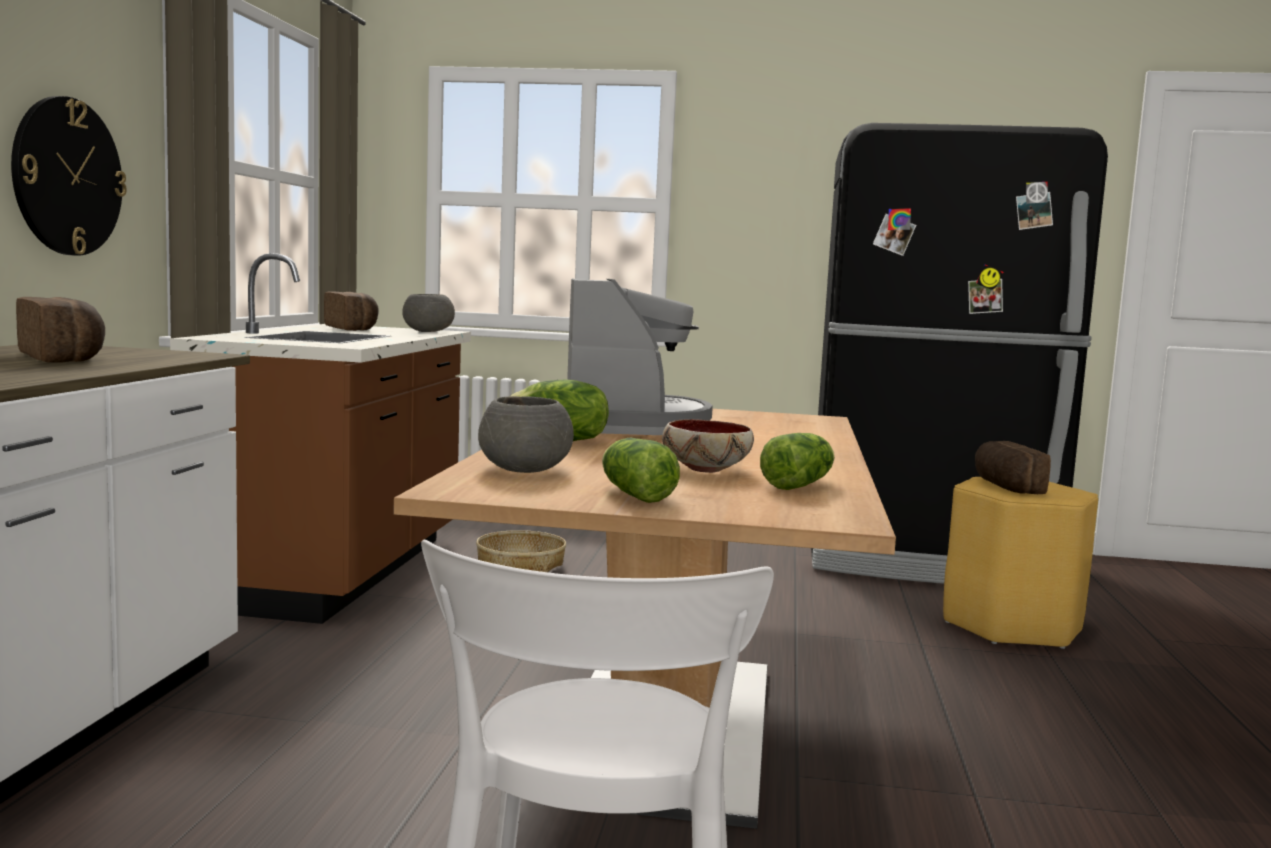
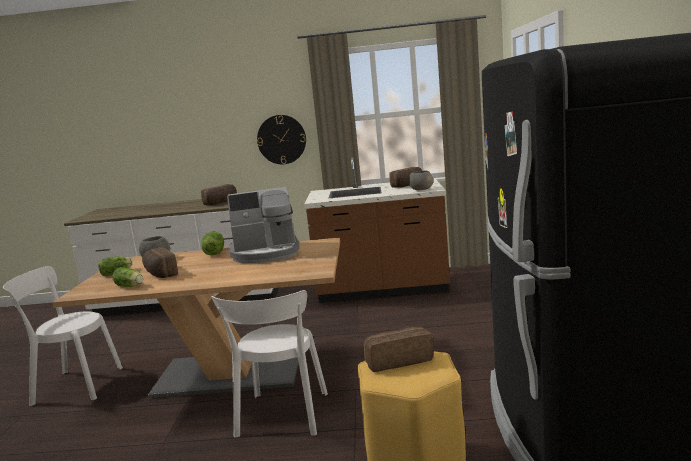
camera: 85 degrees right, 5 degrees up
(520, 565) = (422, 314): basket -> none
(704, 469) = (159, 274): bowl -> bread
(880, 687) = (282, 417): none -> white chair

